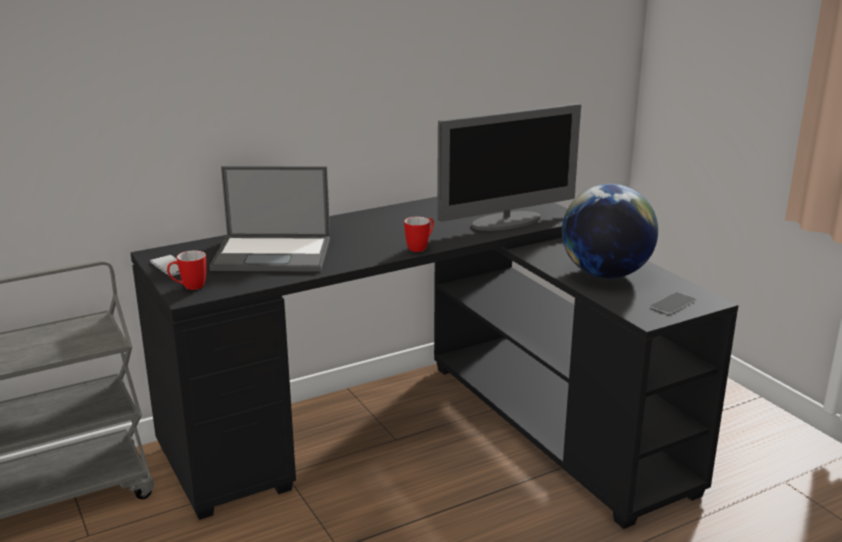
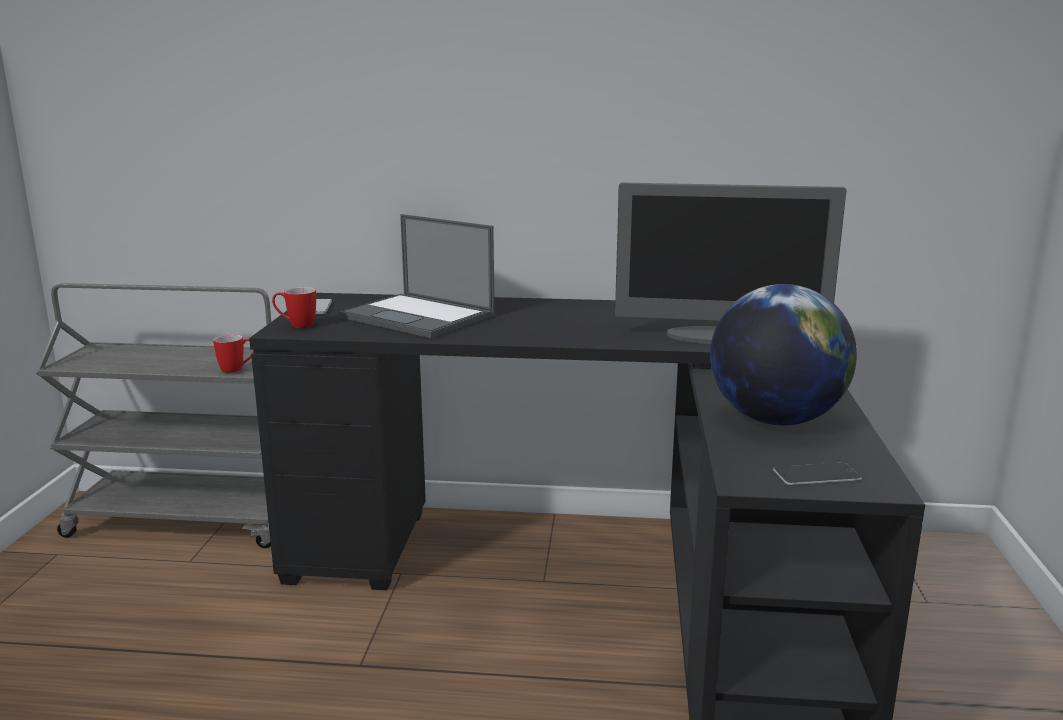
camera: 35 degrees right, 5 degrees down
(420, 247) = (572, 340): mug -> mug (237, 369)

